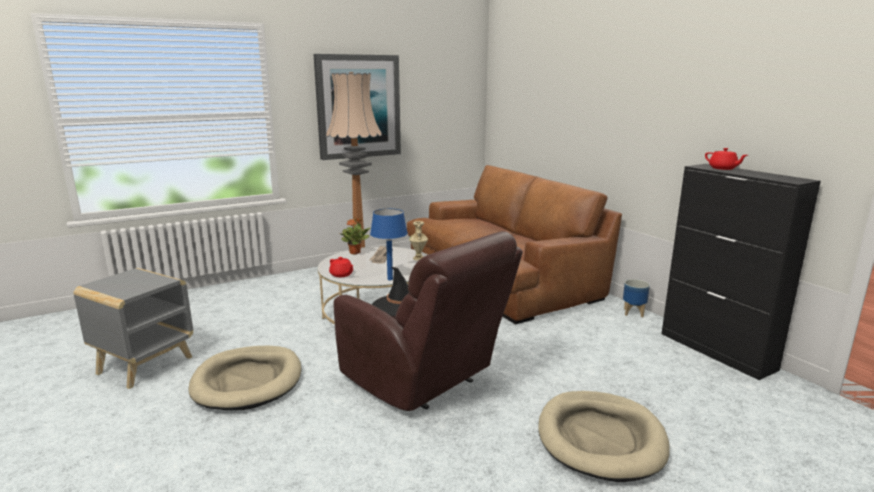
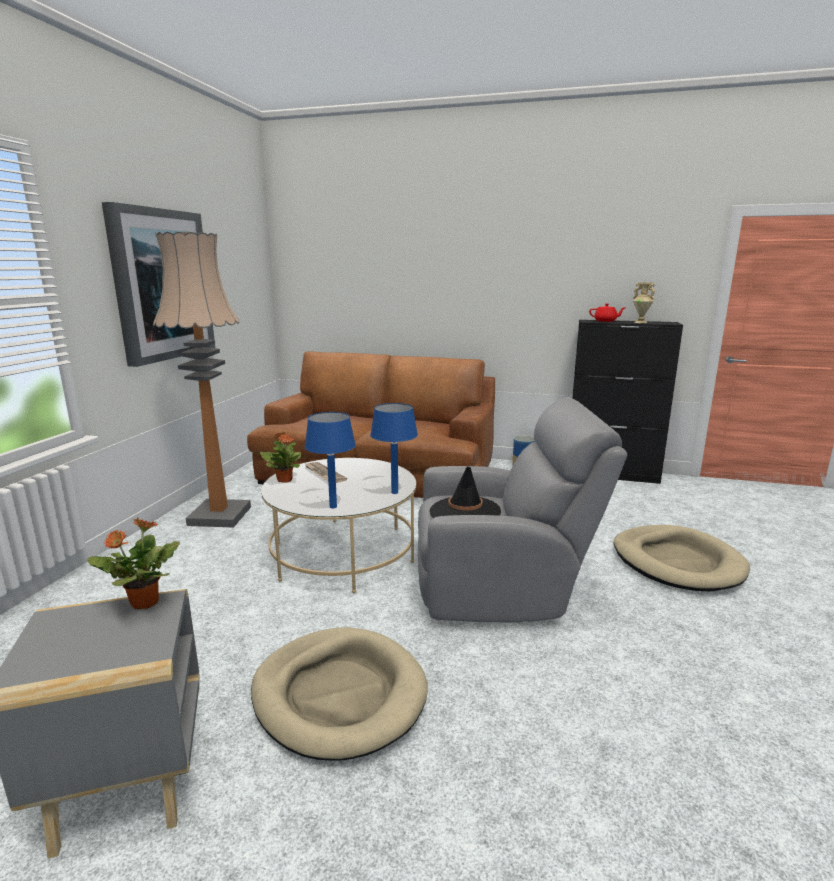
camera: 45 degrees left, 0 degrees up
(160, 278) = (143, 603): none -> potted plant
(341, 275) = (333, 506): red teapot -> blue table lamp
(419, 258) = (368, 464): beige vase -> beige vase (640, 322)
(424, 381) = (502, 587): brown armchair -> grey armchair

